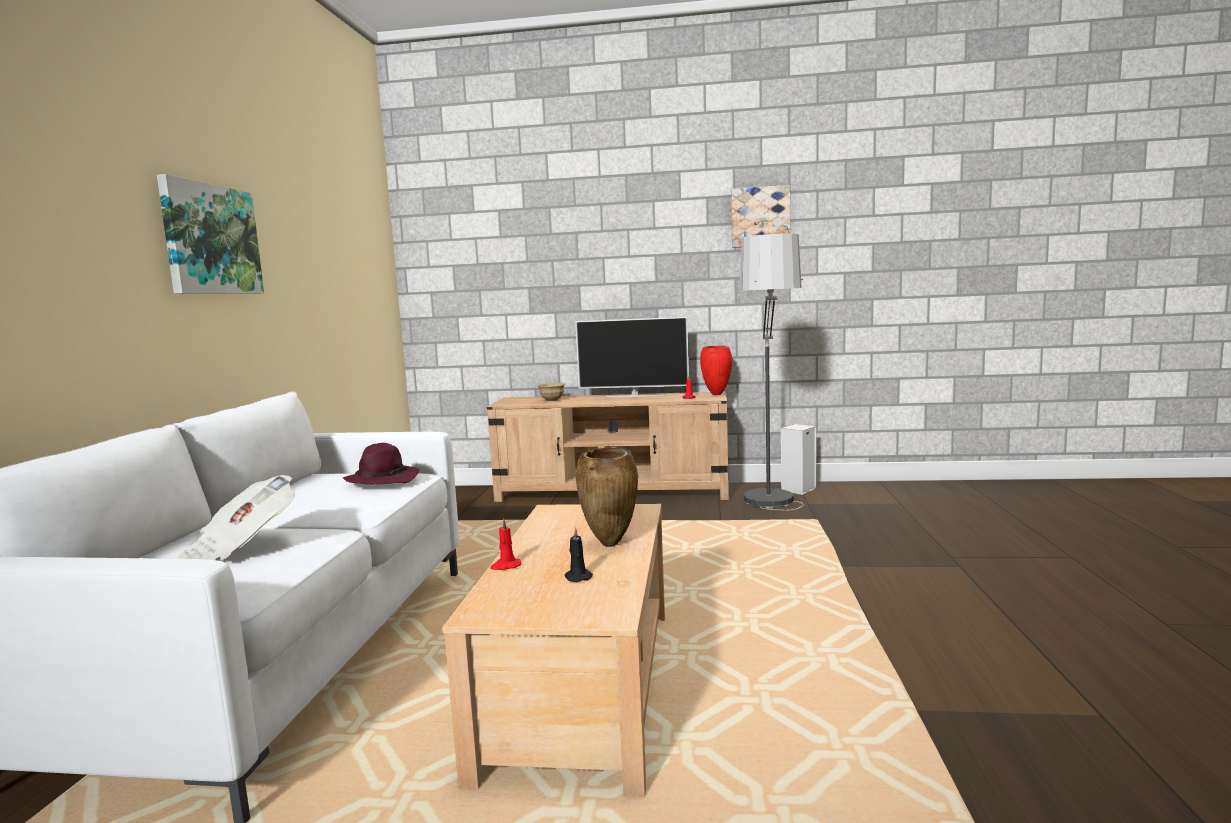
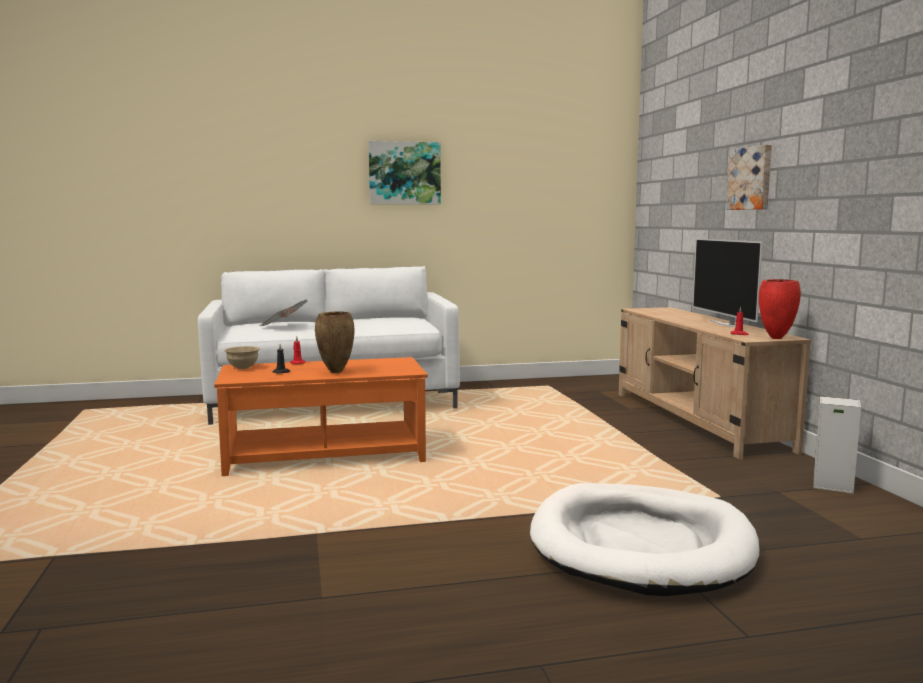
camera: 70 degrees right, 0 degrees up
(382, 479) = (401, 324): purple hat -> none
(552, 400) = (669, 314): beige bowl -> beige bowl (243, 368)
(580, 686) = (325, 454): beige coffee table -> orange coffee table
(760, 217) = (867, 116): picture -> picture (751, 178)
(772, 514) = (714, 478): floor lamp -> none
(923, 559) = (641, 545): none -> white dog bed

